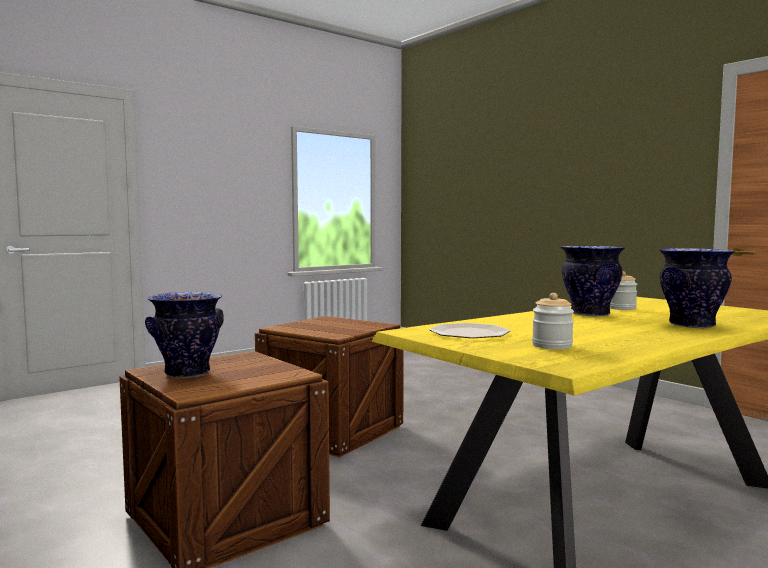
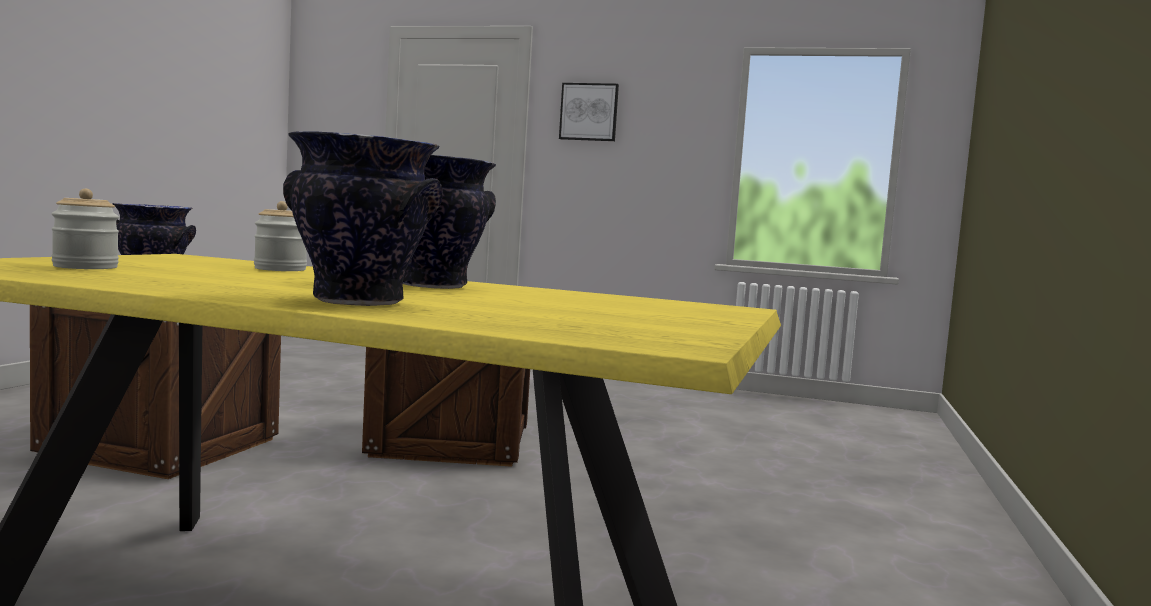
camera: 55 degrees right, 0 degrees up
(191, 166) = (589, 112): none -> picture
(468, 333) = (176, 261): plate -> none
(621, 308) = (546, 295): jar -> jar (280, 269)

